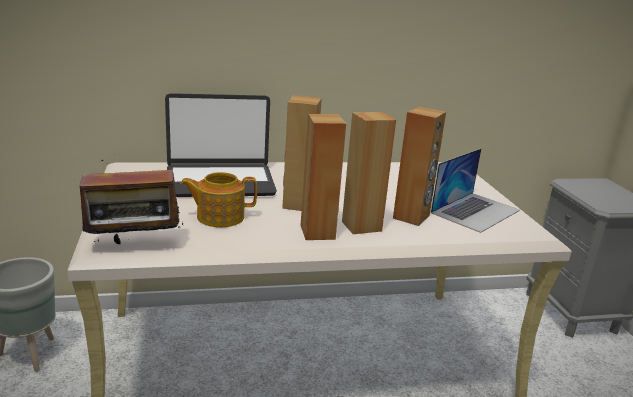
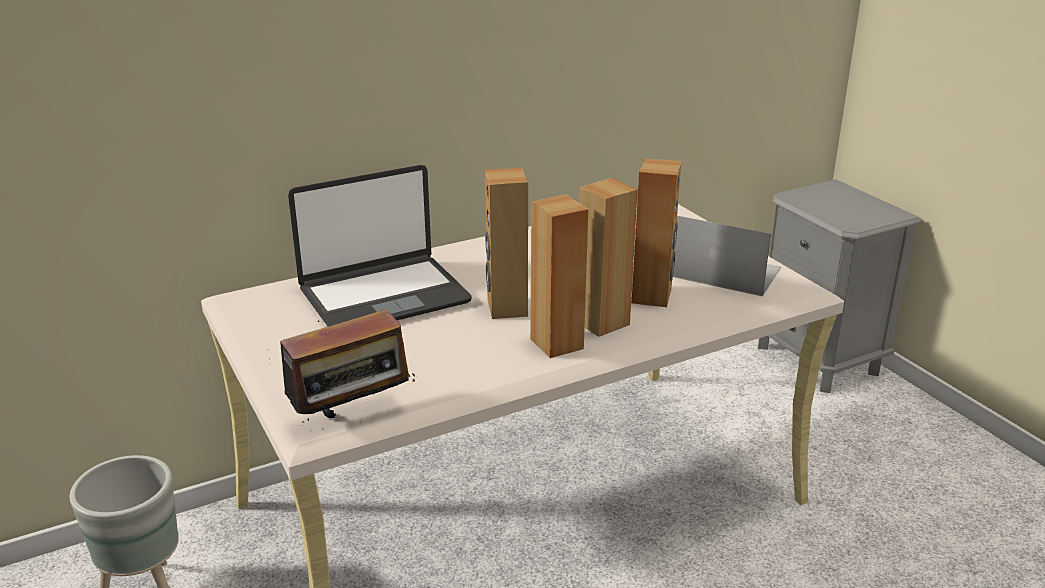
camera: 15 degrees left, 5 degrees up
(219, 217) = (423, 349): teapot -> none
(475, 211) = (720, 271): laptop -> laptop turned 90 degrees counterclockwise

